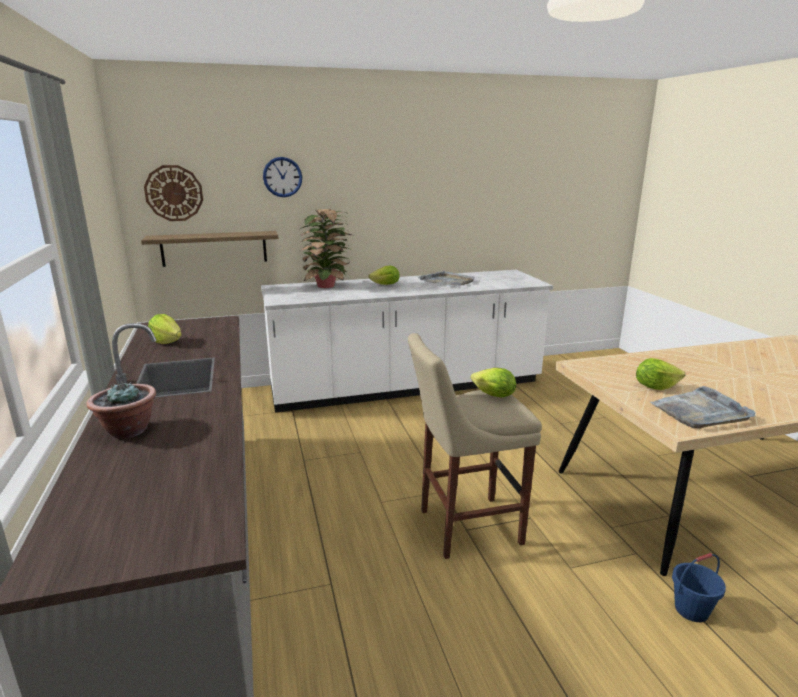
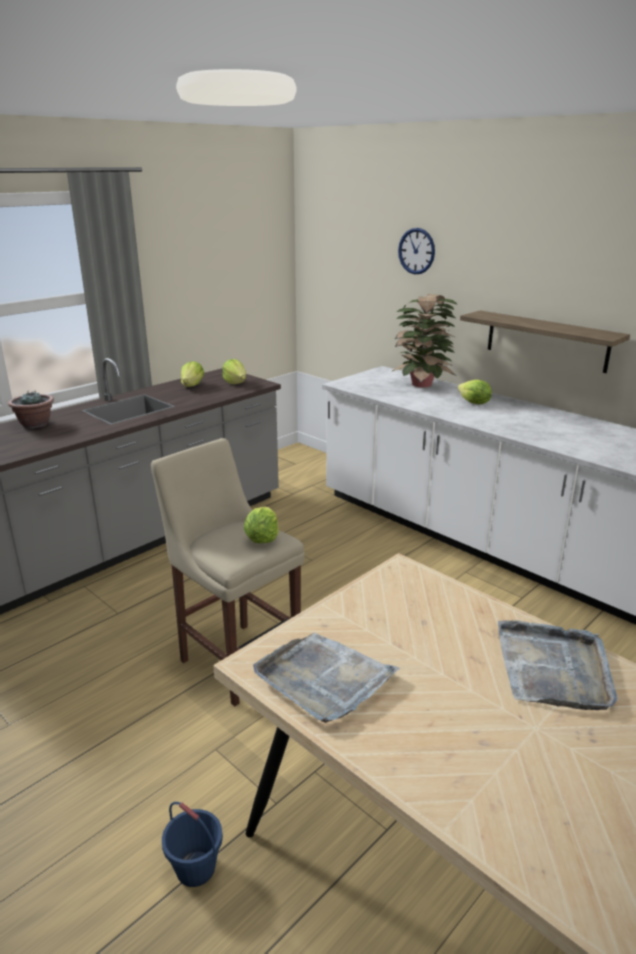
camera: 60 degrees right, 5 degrees up
(174, 193) = (330, 256): wall clock -> none
(214, 248) = (352, 317): shelf -> shelf (546, 341)
(447, 281) = (549, 424): grey tray -> grey tray (554, 668)
(655, 387) = (379, 635): lettuce -> lettuce (235, 383)

